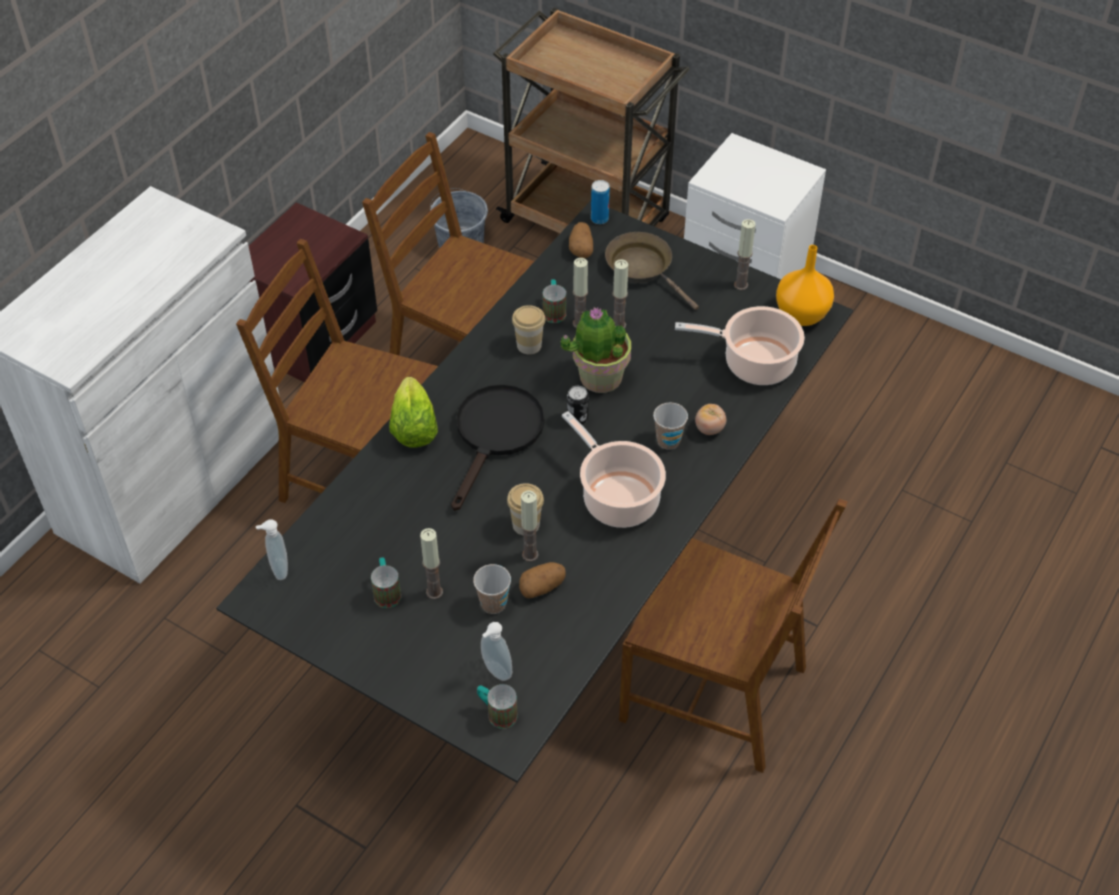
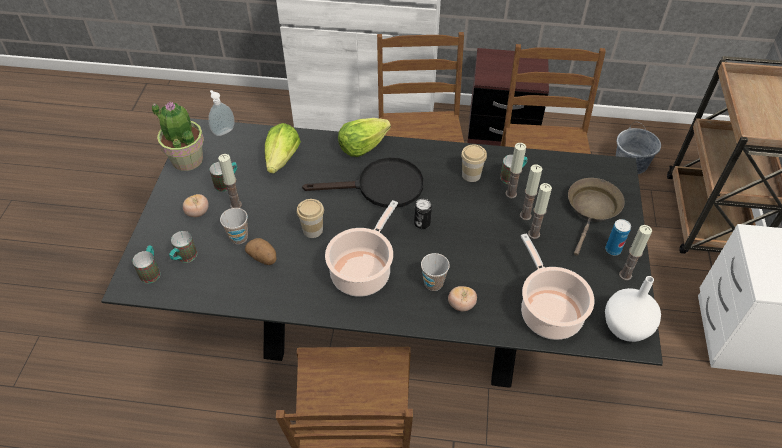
camera: 65 degrees right, 0 degrees up
(381, 518) = (282, 159): none -> lettuce
(422, 638) = (198, 212): none -> tomato
(495, 671) = (184, 258): soap dispenser -> mug
(530, 555) = (288, 241): candle -> candle (534, 234)
(581, 248) = (583, 169): potato -> none
(599, 219) = (620, 169): can -> can (613, 250)
(599, 377) = (468, 222): potted plant -> potted plant (187, 159)
(801, 315) = (624, 327): orange vase -> white vase

